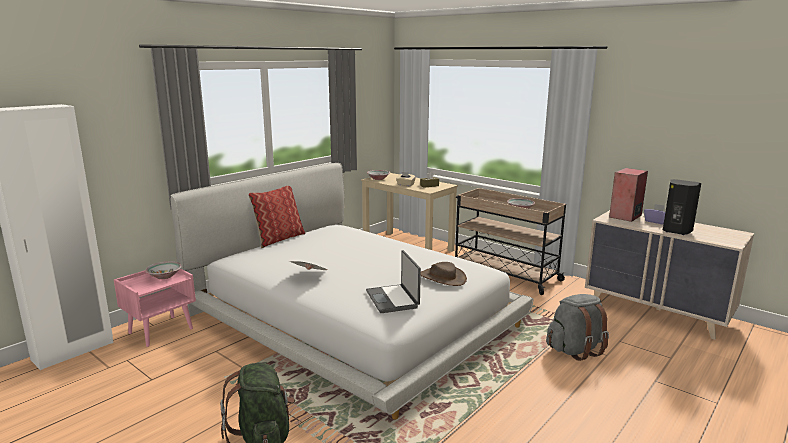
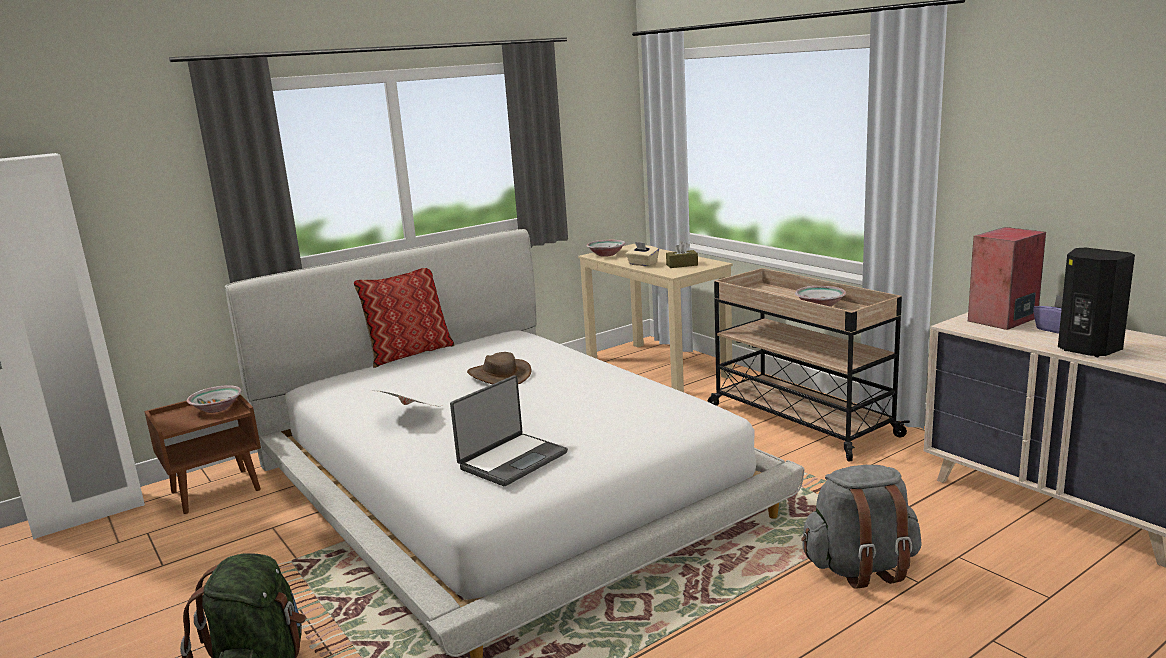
camera: 15 degrees right, 0 degrees up
(161, 330) = (216, 490): pink nightstand -> brown nightstand
(393, 299) = (512, 460): laptop -> laptop turned 135 degrees counterclockwise
(442, 277) = (620, 425): brown hat -> brown hat (499, 375)

